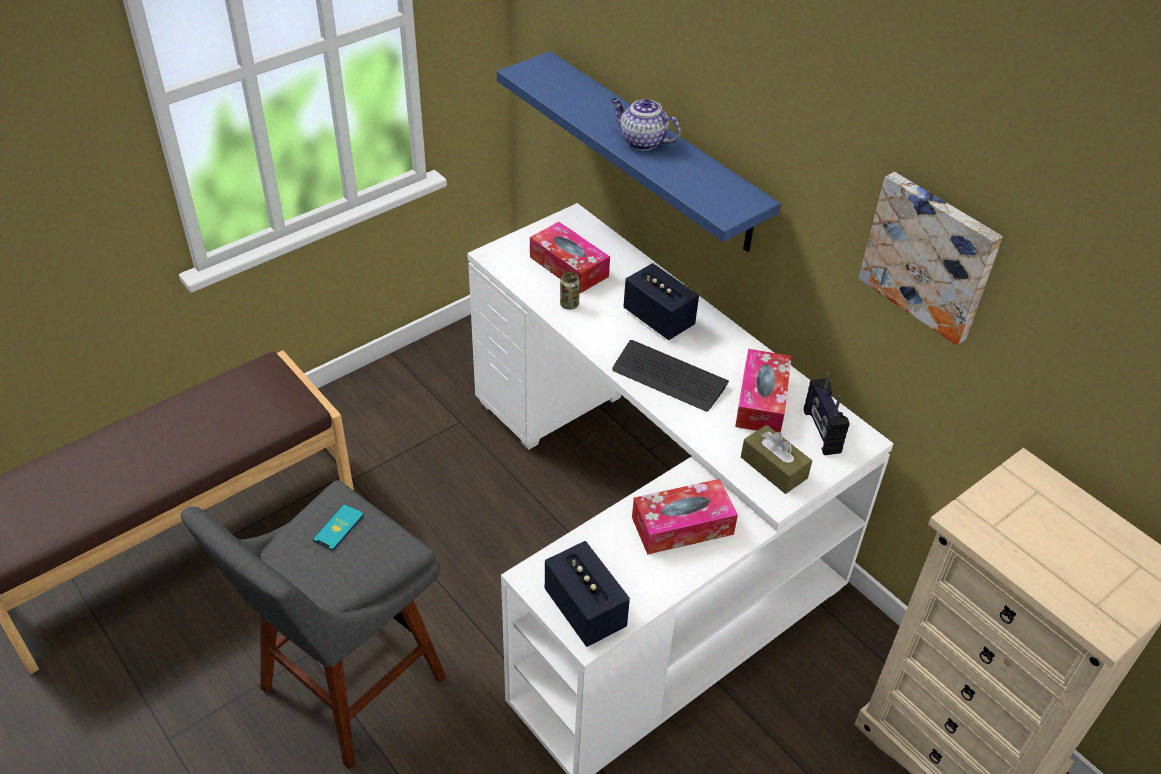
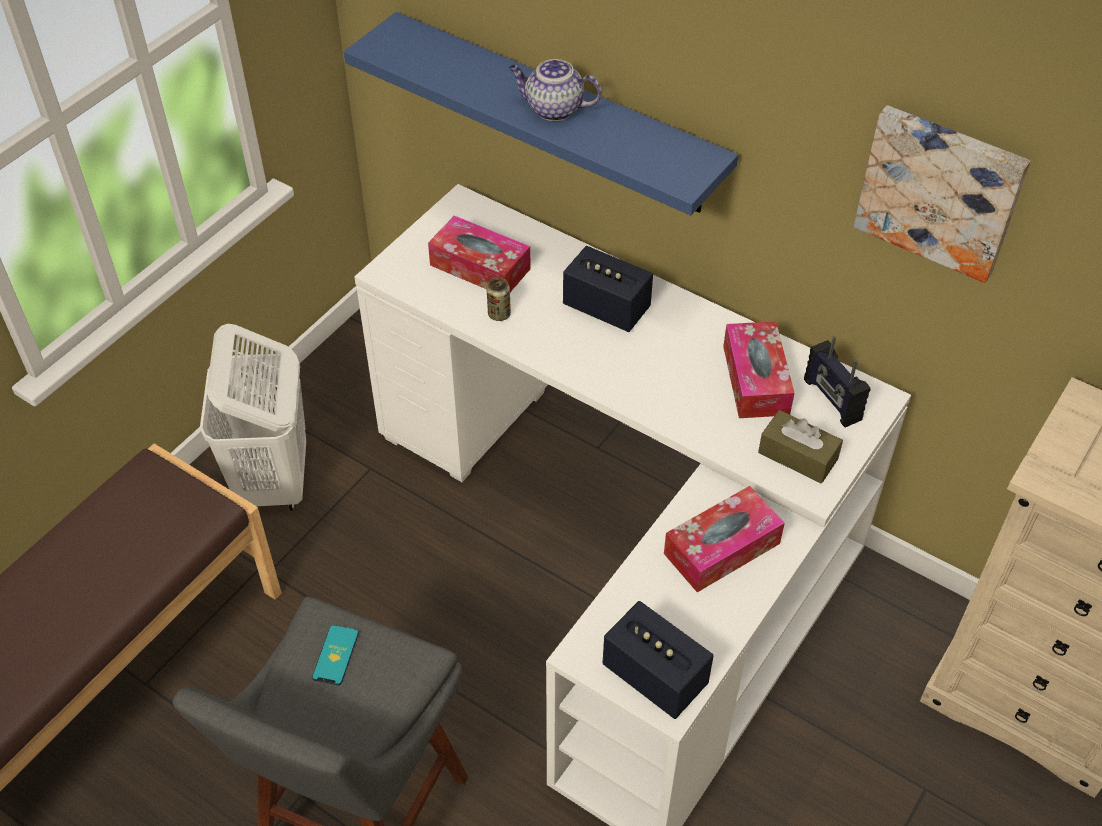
camera: 15 degrees left, 5 degrees up
(381, 414) = (273, 482): none -> white laundry basket
(669, 377) = (645, 377): keyboard -> none

